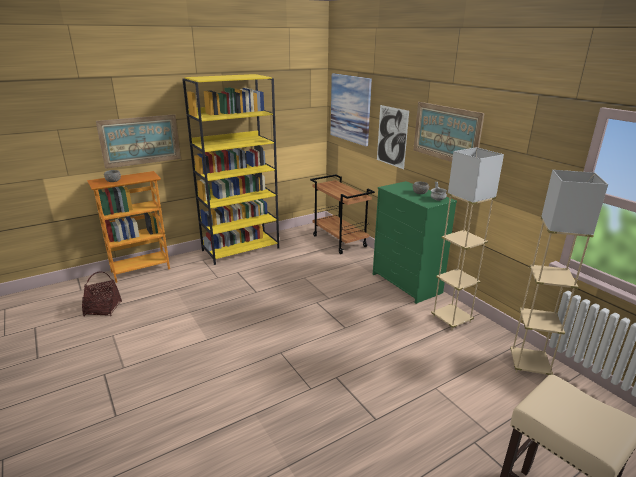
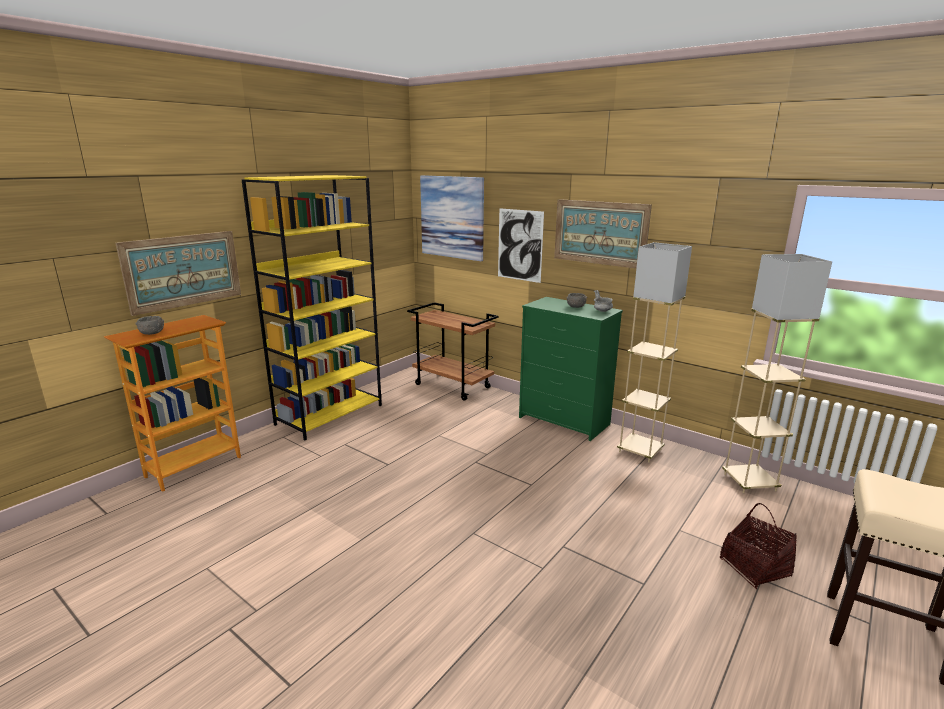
camera: 20 degrees left, 5 degrees down
(103, 309) = (165, 533): basket -> basket (754, 567)

